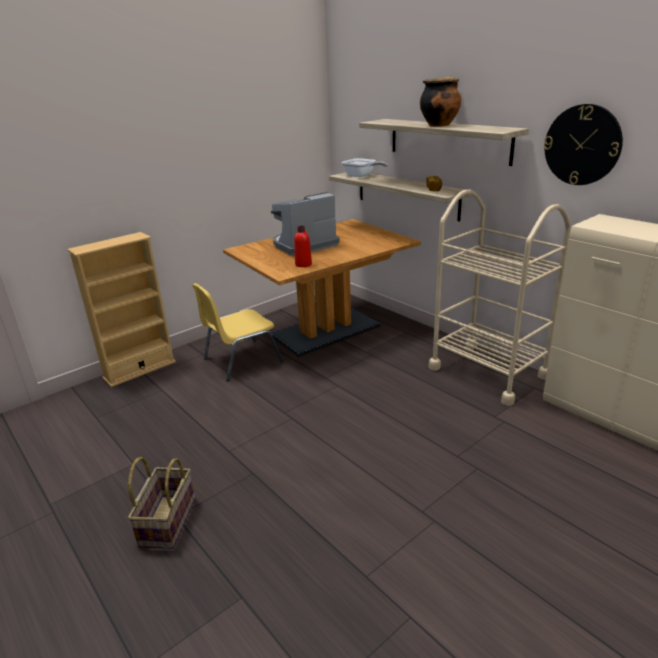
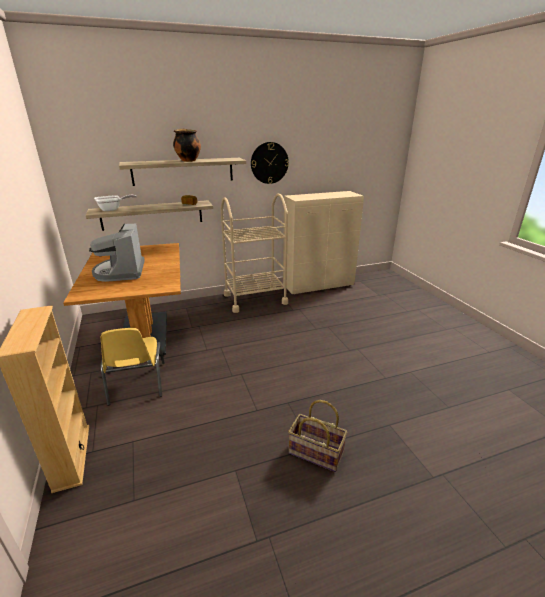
camera: 70 degrees left, 0 degrees up
(303, 264) = (162, 278): red bottle -> none

